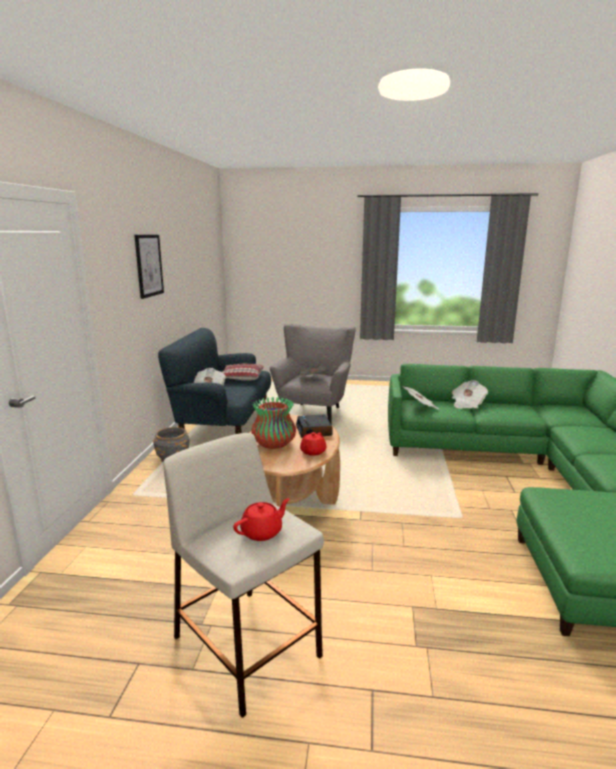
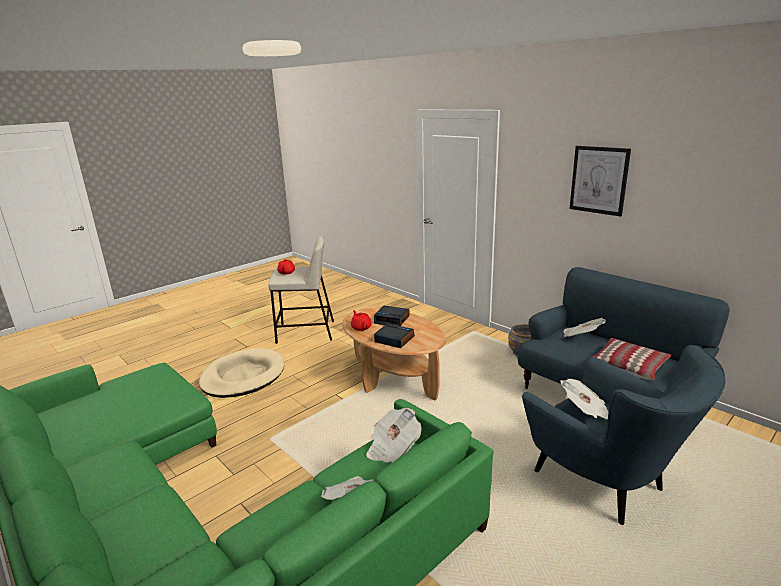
camera: 130 degrees right, 5 degrees up
(273, 444) = (392, 320): vase -> alarm clock
(314, 413) = (606, 484): grey armchair -> blue armchair
(433, 613) = (243, 376): none -> beige dog bed

